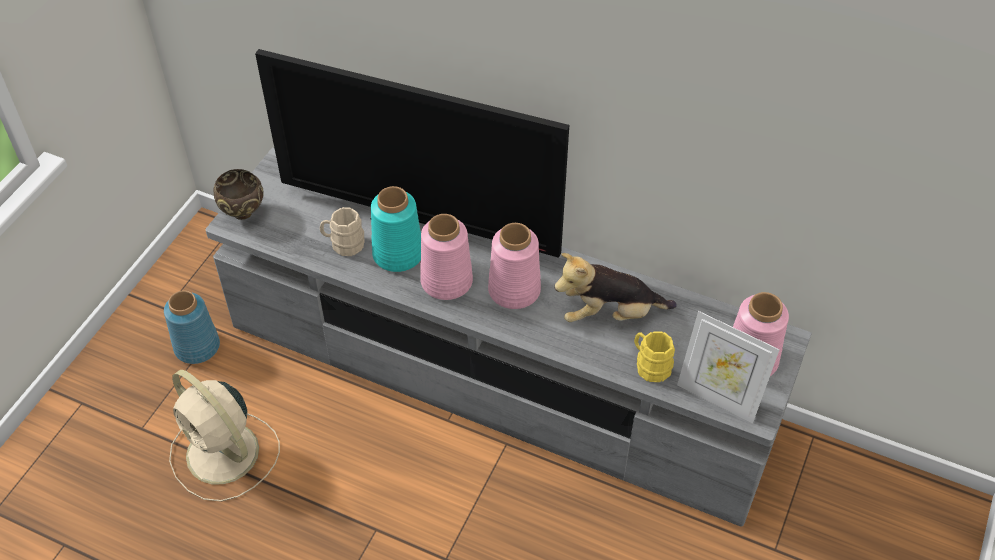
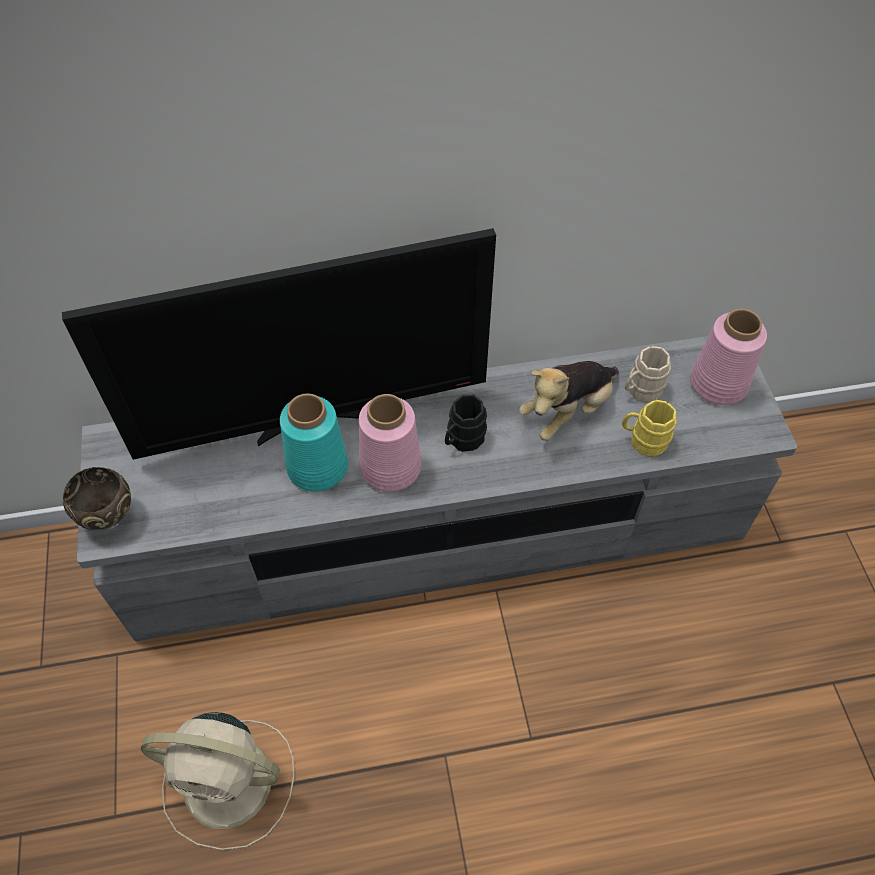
camera: 35 degrees left, 5 degrees up
(197, 346) = (109, 685): blue vase -> none
(343, 244) = (251, 489): beige mug -> beige mug (641, 390)
(513, 291) = (462, 439): pink vase -> black mug
(718, 397) = (724, 435): picture frame -> none

